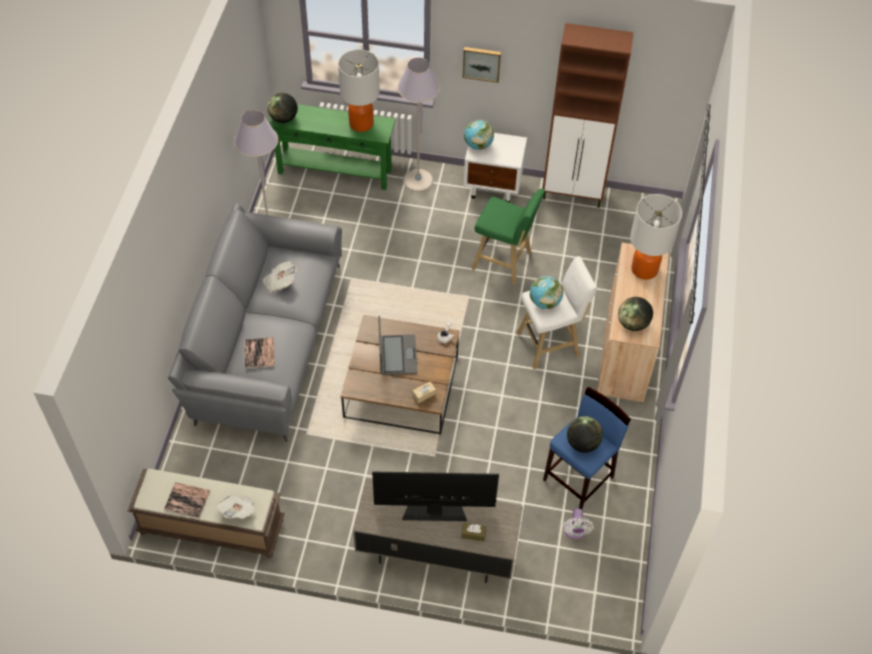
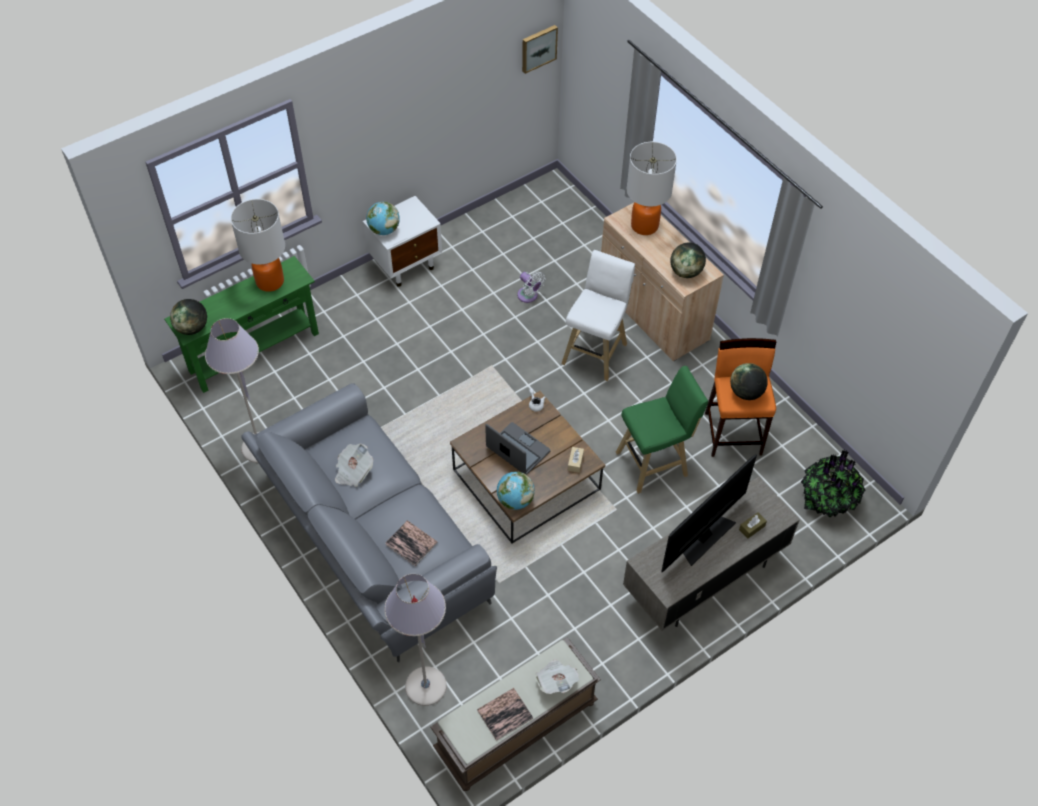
camera: 45 degrees left, 0 degrees up
(418, 181) = (337, 306): grey floor lamp -> grey floor lamp (425, 686)
(481, 63) = (356, 145): picture -> picture (538, 48)
(504, 262) = (486, 317): green stool -> green stool (655, 463)
(545, 302) = (593, 311): globe -> globe (515, 500)
(573, 195) = (475, 224): brown cabinet -> none
(575, 531) = (776, 473): white fan -> white fan (529, 296)
(579, 478) = (733, 433): blue stool -> orange stool
(590, 581) = (827, 499): none -> potted plant

